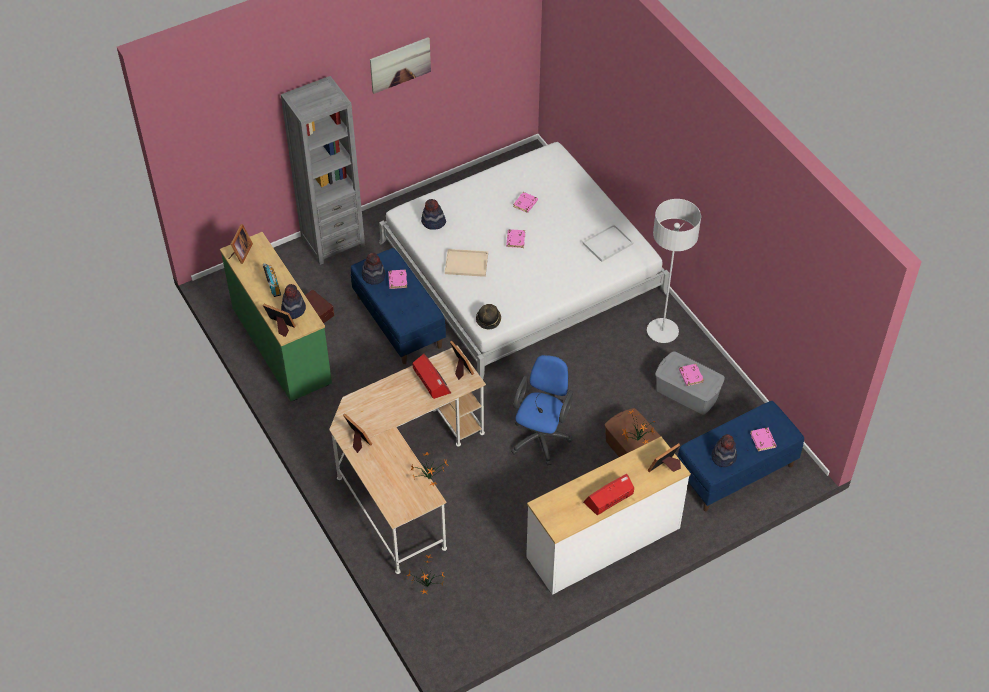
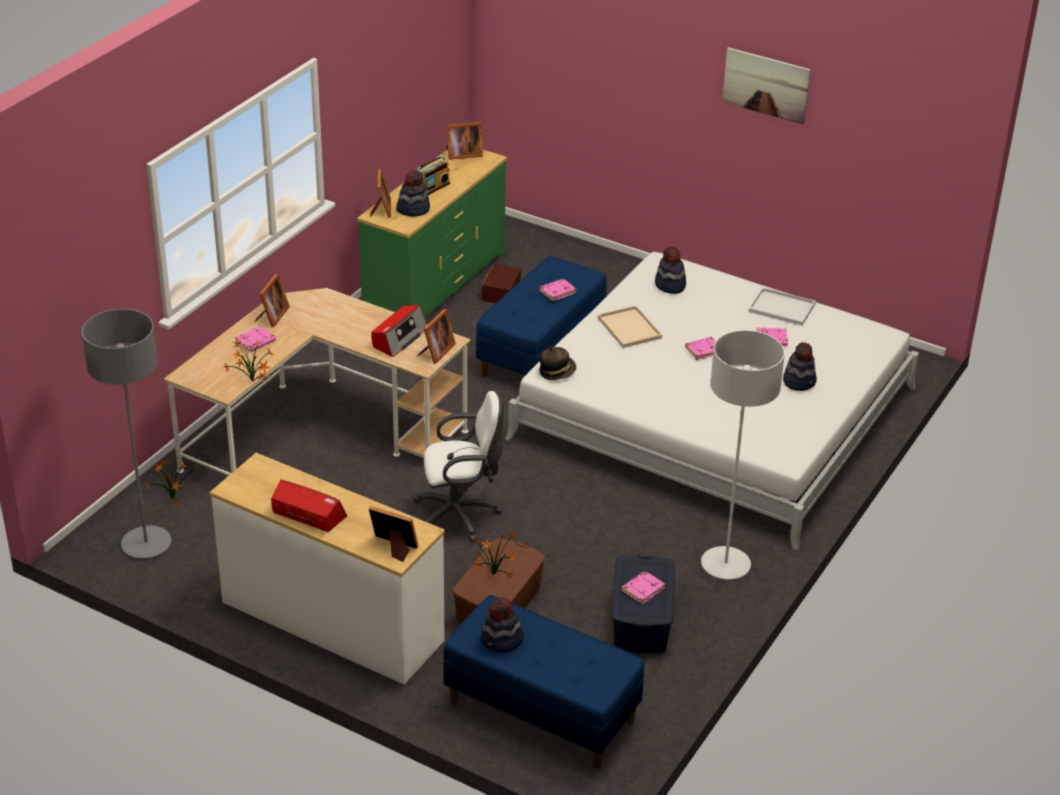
camera: 60 degrees right, 15 degrees down
(333, 241) = (615, 268): grey bookcase -> none
(373, 276) = (548, 274): hat -> hat (799, 381)
(466, 618) = (146, 544): none -> grey floor lamp
(541, 436) = (460, 516): blue office chair -> white office chair
(607, 244) = (771, 422): white tray -> white tray (780, 308)
(687, 392) = (640, 621): grey storage box -> blue storage box
(763, 440) = (561, 671): pink book -> pink book (255, 342)

